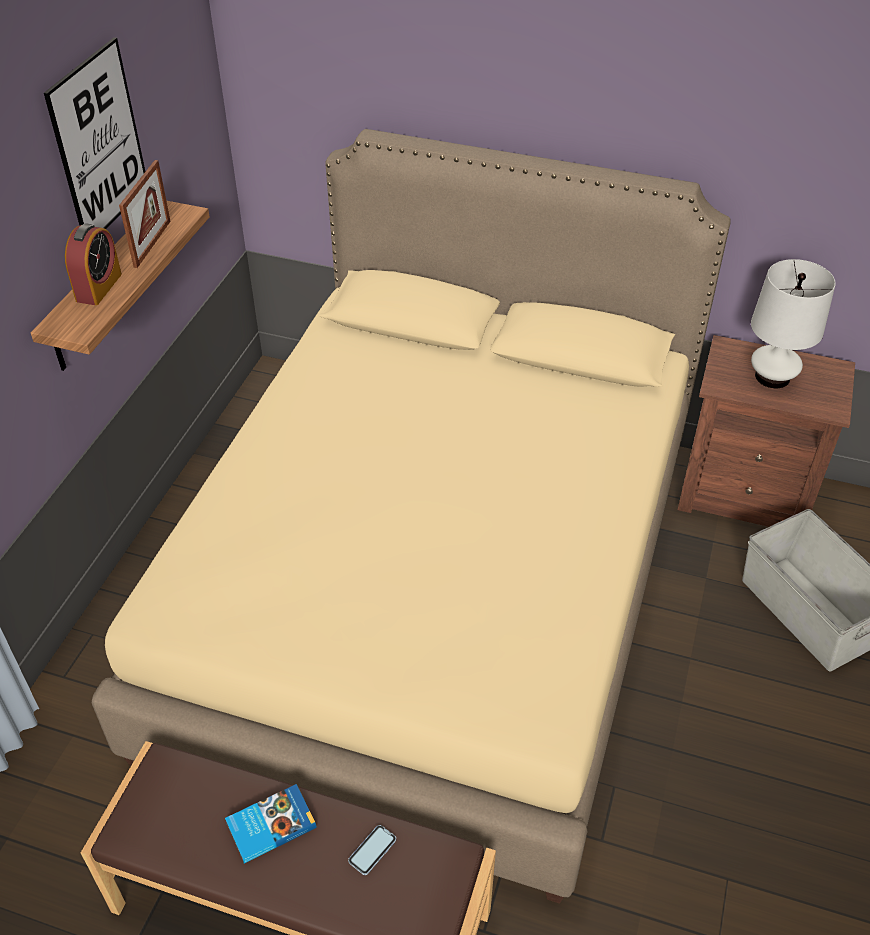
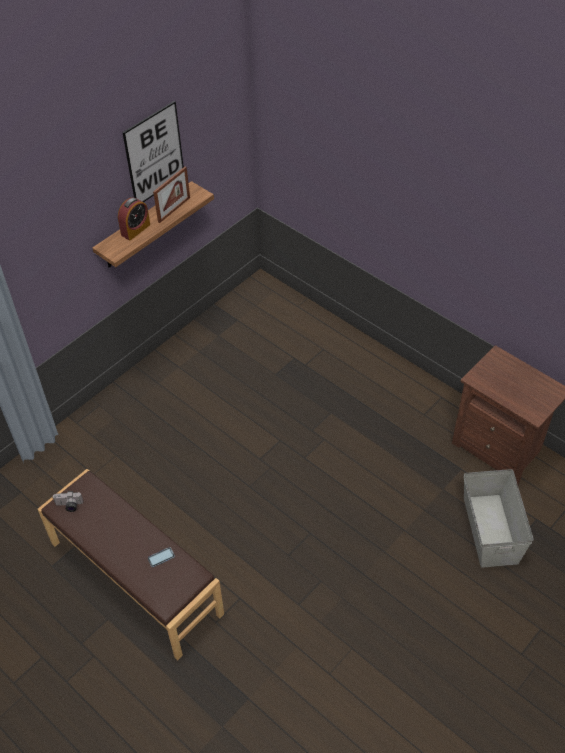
camera: 25 degrees right, 5 degrees up
(146, 822) = (69, 506): none -> camera
(270, 825) = (122, 528): book -> none
(435, 589) = (284, 442): beige bed -> none
(772, 377) = (512, 383): white table lamp -> none

